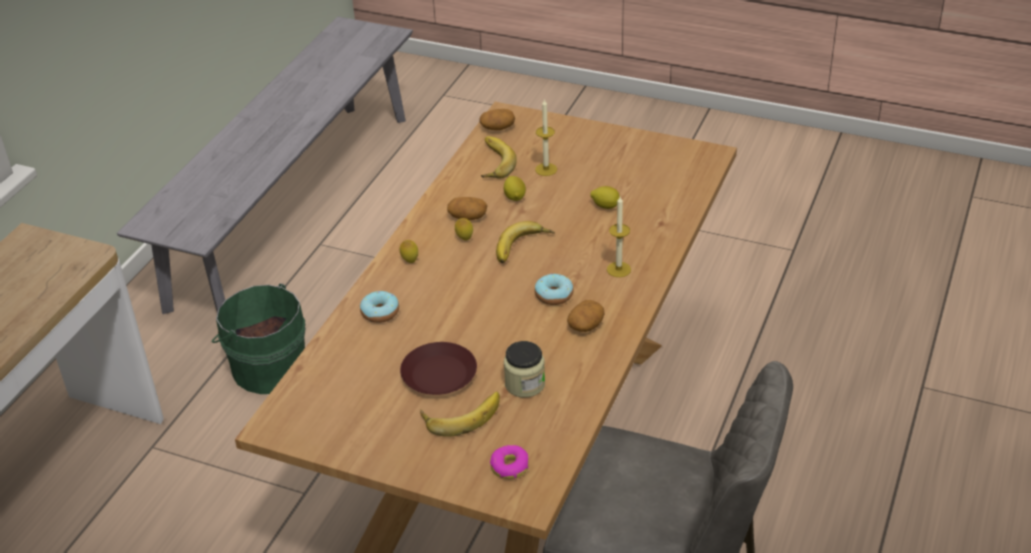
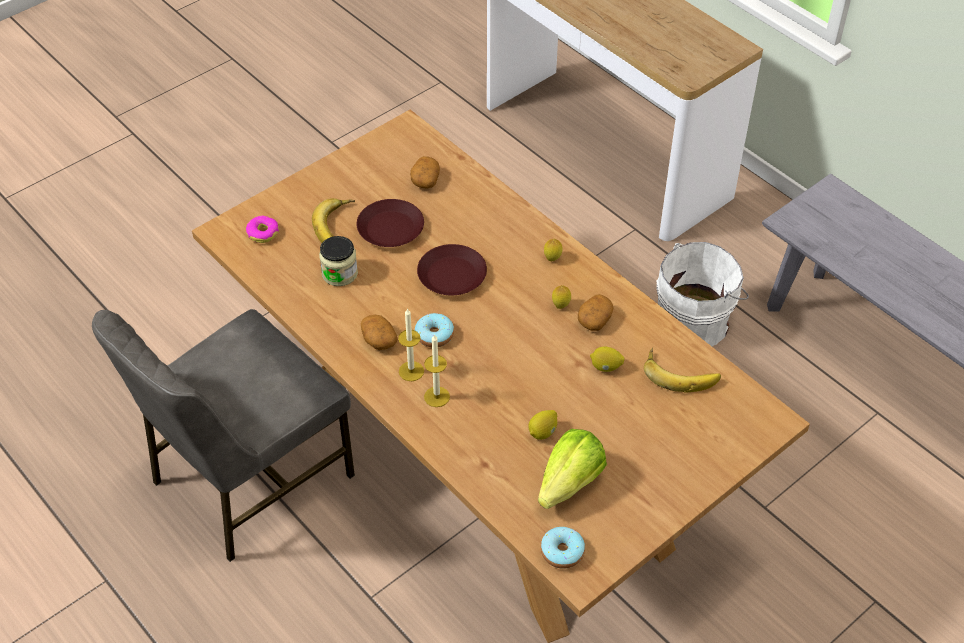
camera: 115 degrees right, 10 degrees up
(267, 367) = (695, 321): green bucket -> white bucket
(380, 313) = (493, 219): donut -> donut (562, 552)
(475, 312) = (451, 276): none -> brown plate
(497, 128) = (747, 403): potato -> potato (425, 180)
(523, 248) = (518, 341): banana -> none
(546, 169) = (640, 411): candle -> candle (411, 371)
(640, 180) = (570, 483): none -> lettuce

